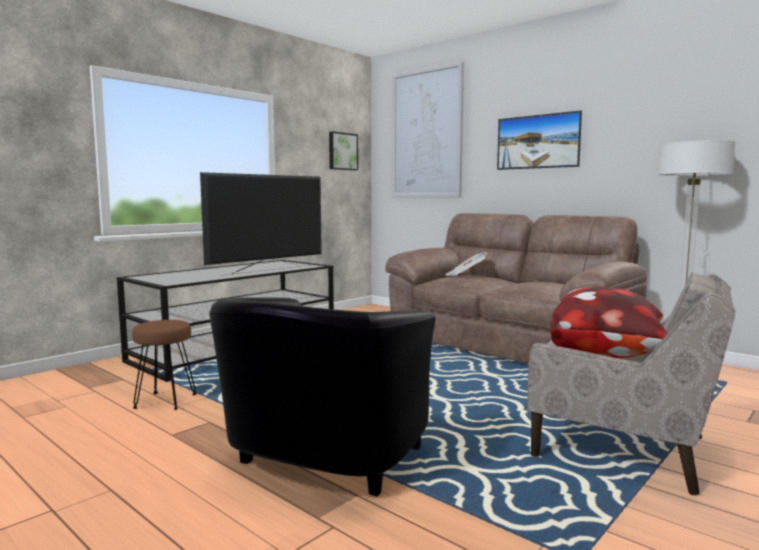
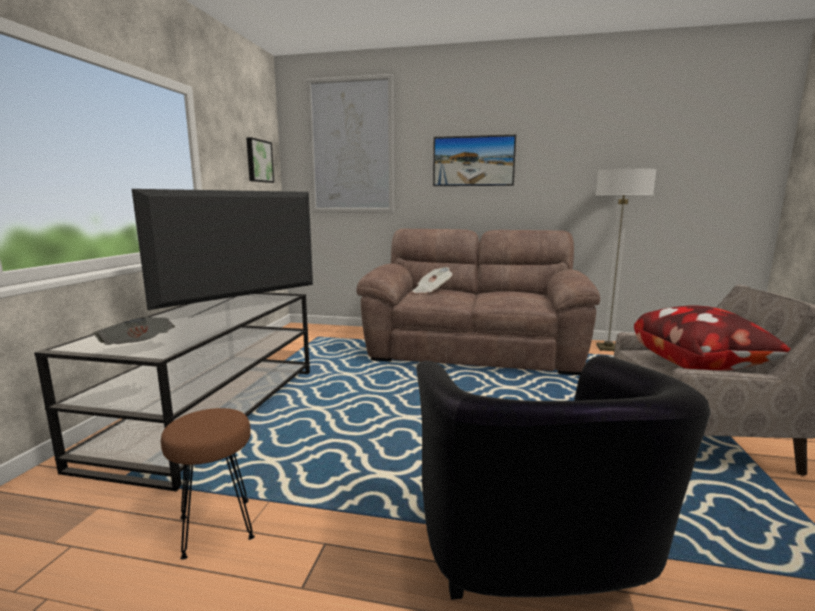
camera: 30 degrees left, 5 degrees up
(163, 281) = (138, 350): none -> newspaper
(267, 269) = (243, 309): television -> television turned 150 degrees counterclockwise

